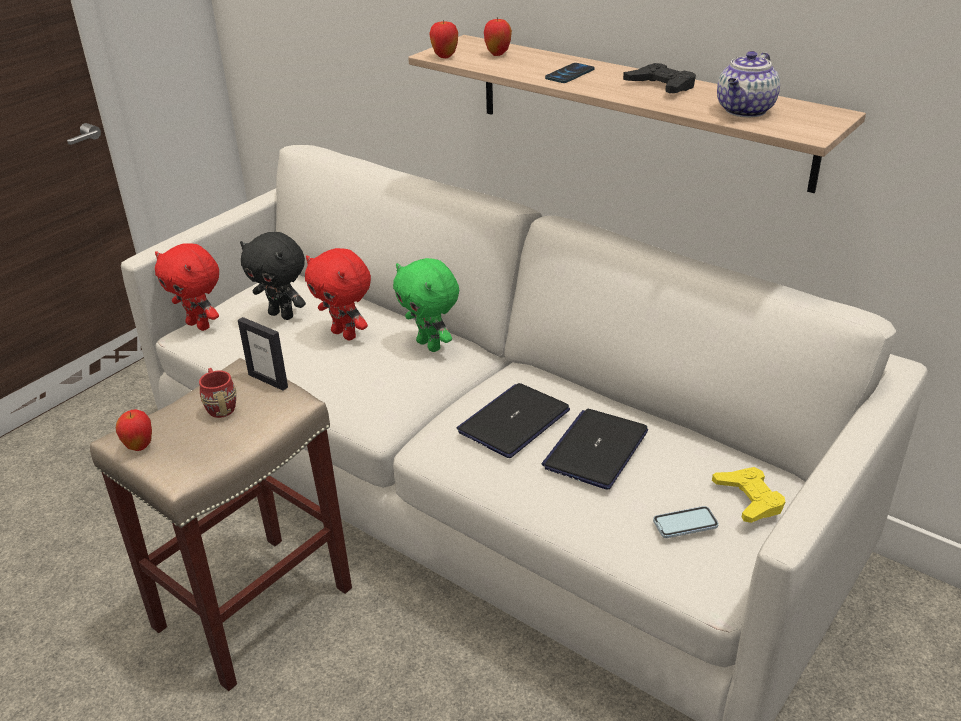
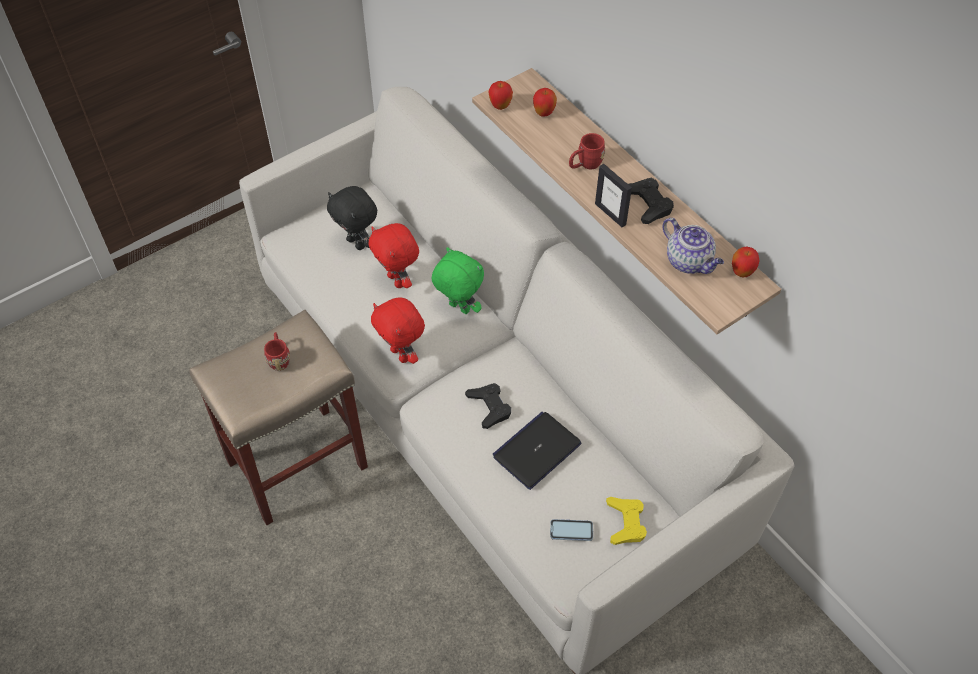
camera: 15 degrees right, 20 degrees up
(139, 447) = (219, 385): apple -> apple (741, 273)
(200, 325) = (295, 233): red plush toy -> red plush toy (401, 354)
(268, 380) = (316, 344): picture frame -> picture frame (610, 214)
(430, 345) = (458, 308): green plush toy -> green plush toy turned 150 degrees clockwise
(514, 421) = (489, 407): laptop -> black game controller
(569, 74) = (585, 164): phone -> red mug
(745, 111) = (689, 262): teapot -> teapot turned 90 degrees counterclockwise

